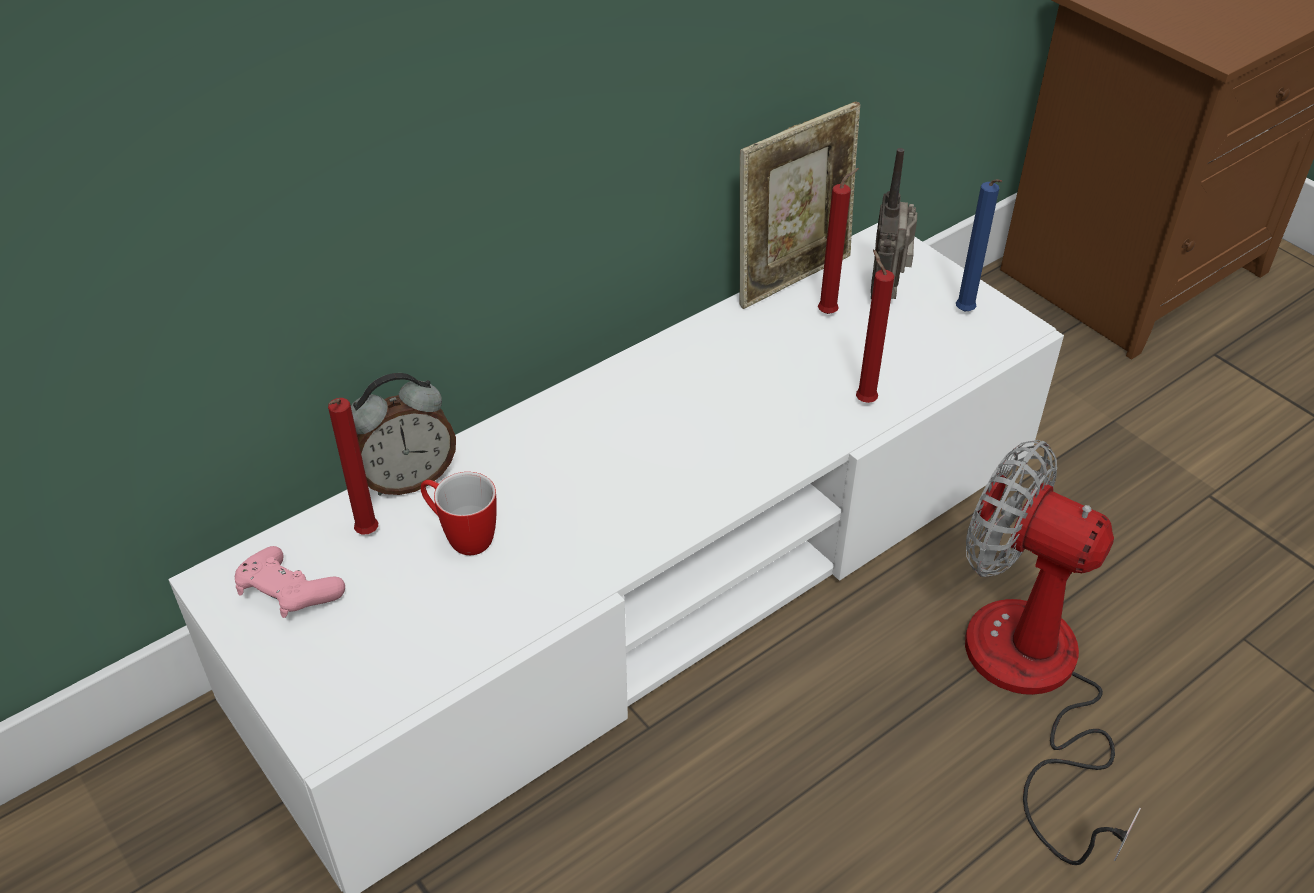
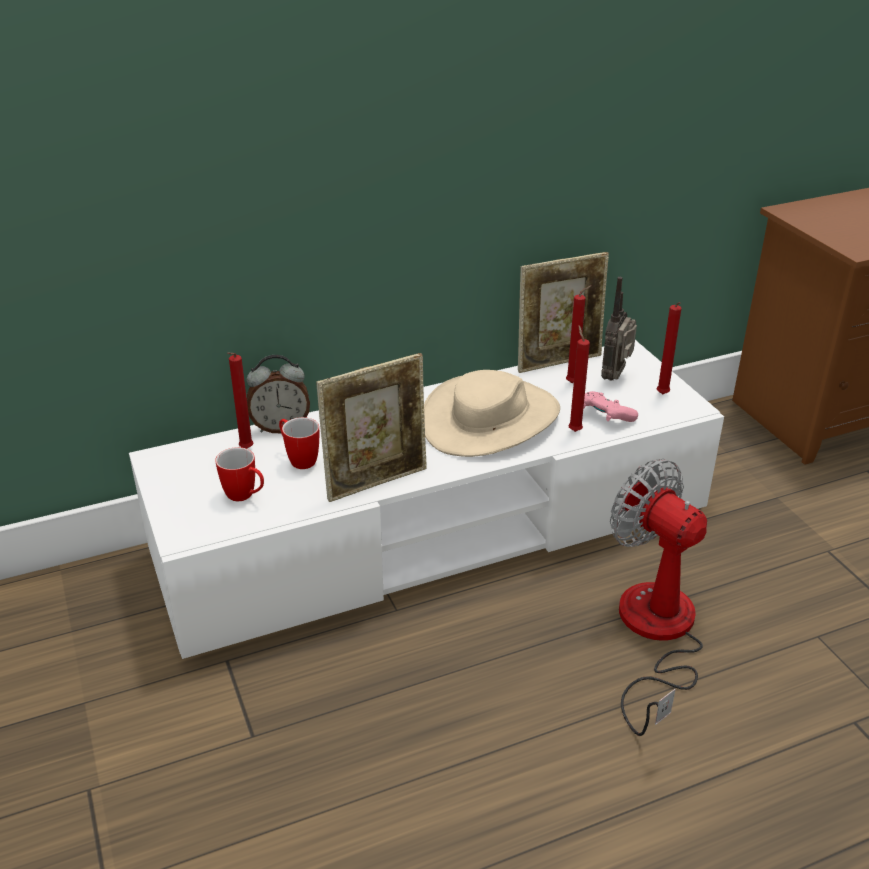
camera: 15 degrees right, 10 degrees down
(289, 595) = (190, 471): pink game controller -> pink game controller (605, 417)
(402, 628) = (245, 496): none -> mug
(602, 555) = (376, 481): none -> picture frame
(733, 402) = (491, 419): none -> beige hat
(965, 313) = (662, 395): blue candle -> red candle

